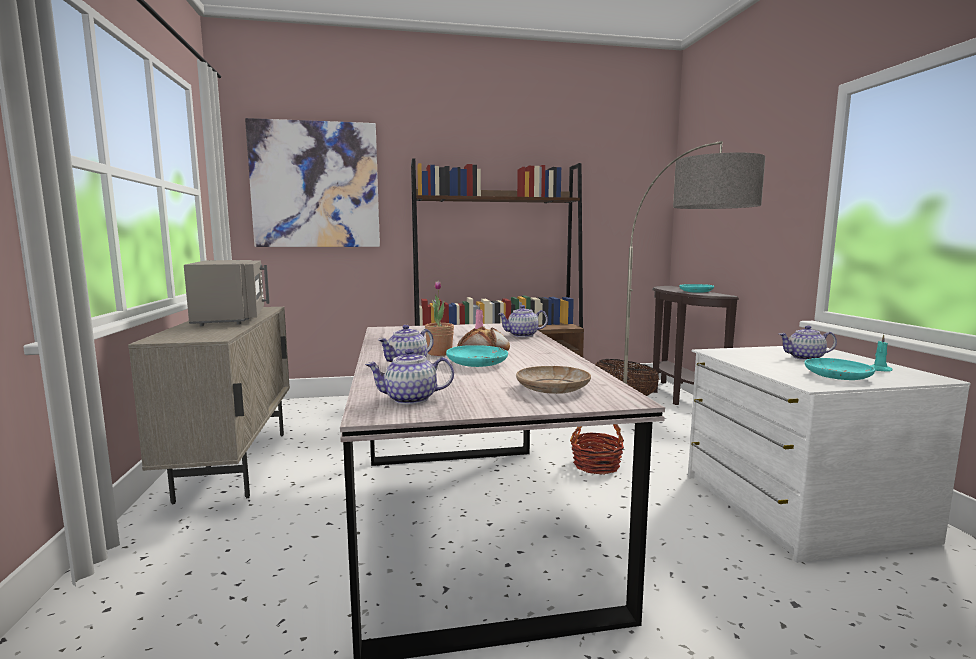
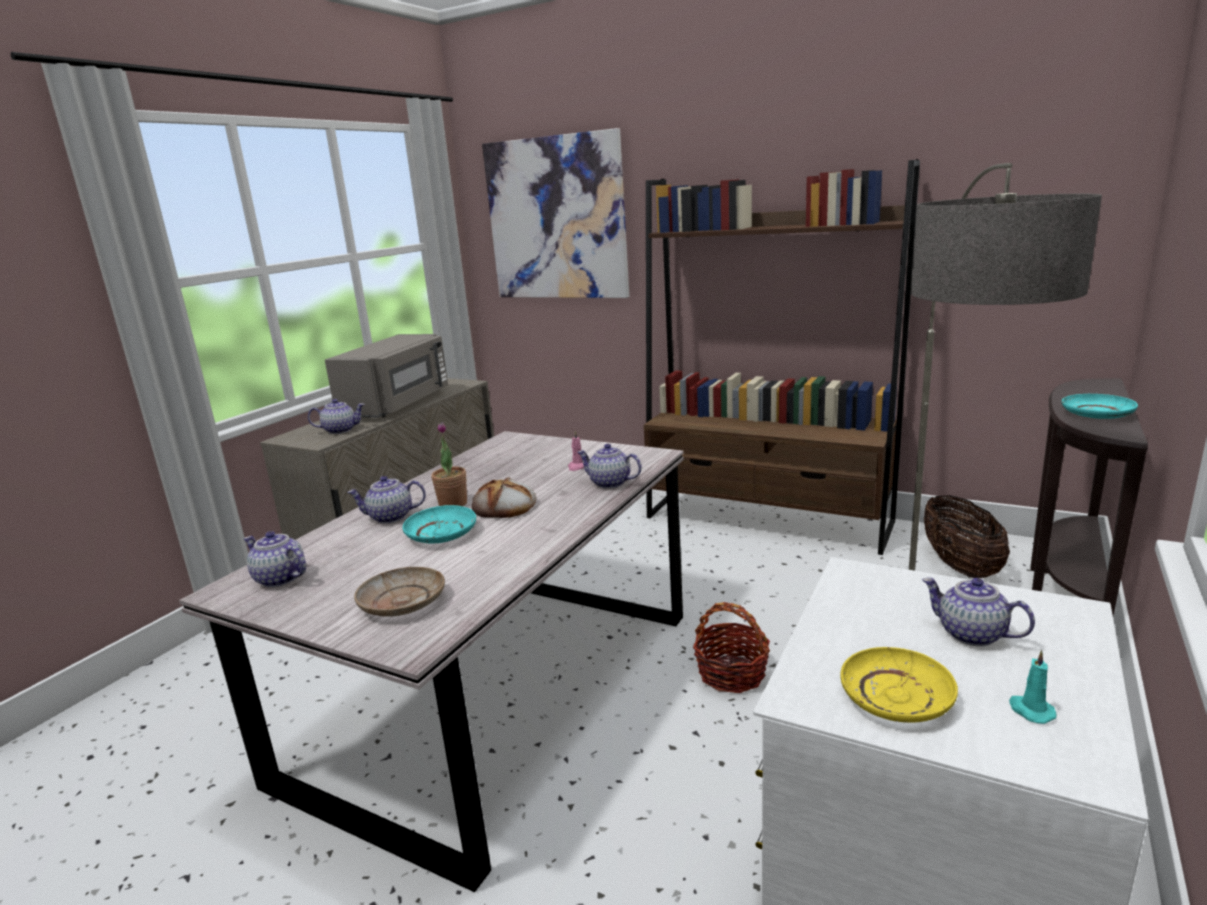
camera: 40 degrees right, 10 degrees up
(214, 332) = (340, 430): none -> teapot
(837, 376) = (897, 697): turquoise plate -> yellow plate

